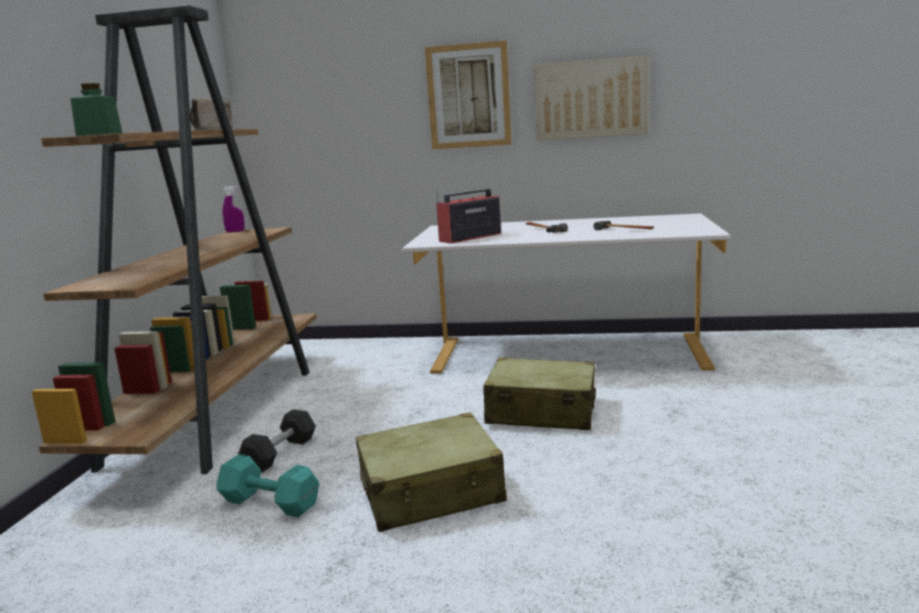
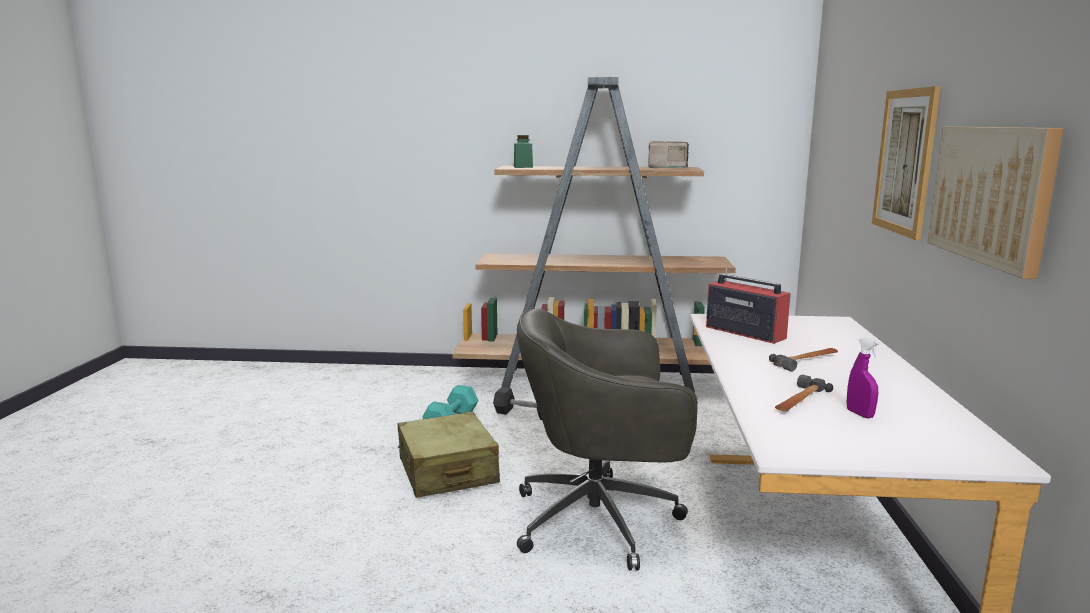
camera: 85 degrees right, 0 degrees up
(235, 231) = (712, 258): purple spray bottle -> purple spray bottle (859, 414)
(541, 412) = (601, 520): beige suitcase -> grey office chair

